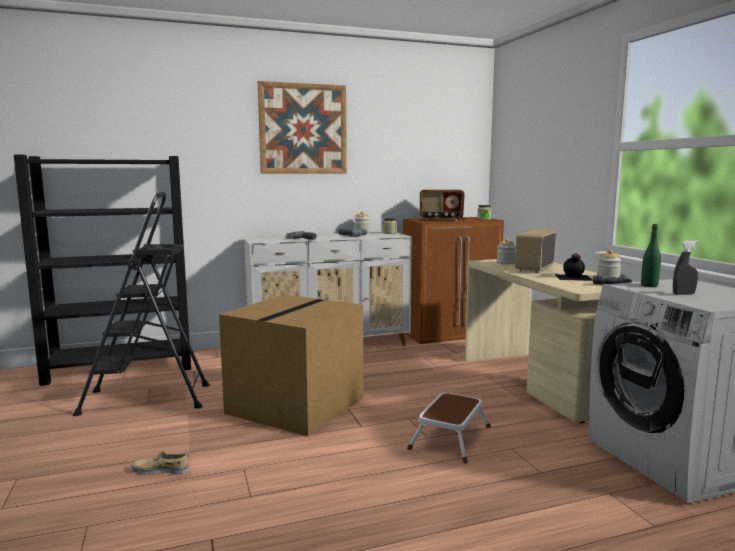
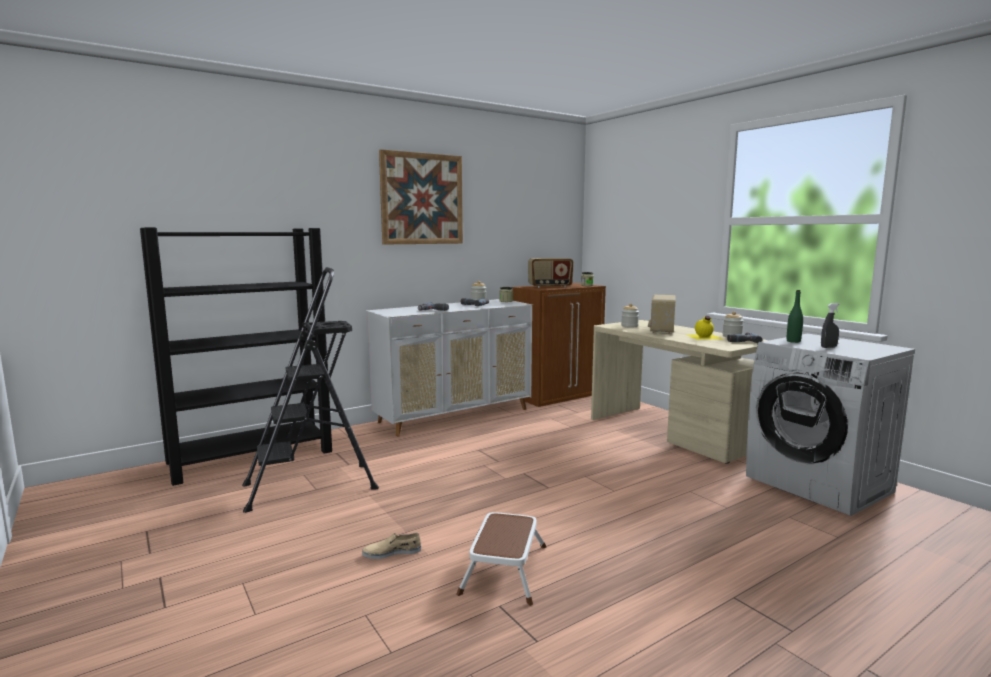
camera: 15 degrees left, 0 degrees up
(295, 404) = (470, 474): cardboard box -> none
(450, 437) = (633, 488): brown step ladder -> brown step ladder (503, 569)
(573, 277) = (704, 336): black bottle -> yellow bottle

